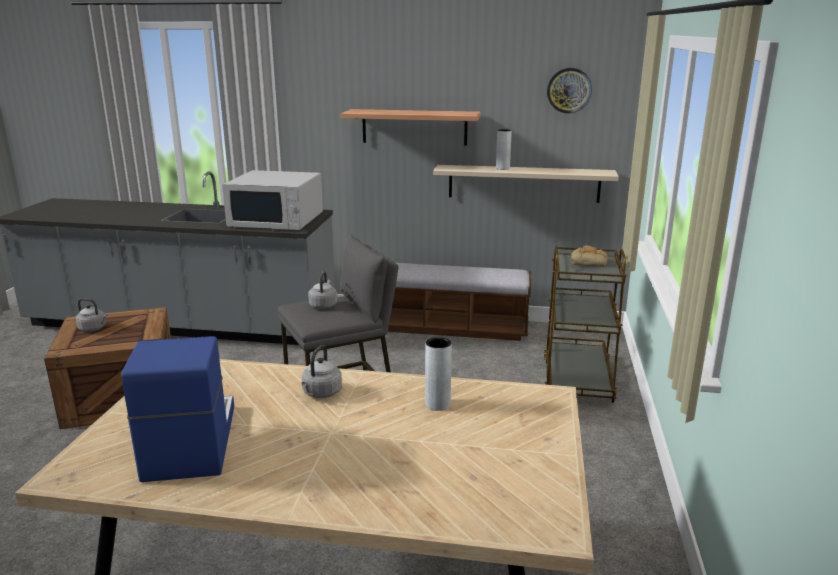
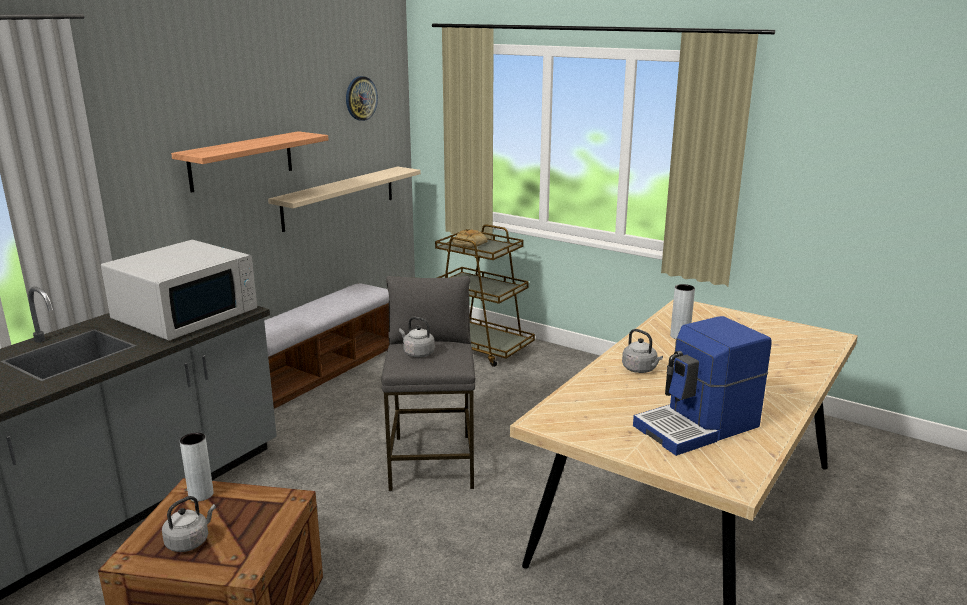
camera: 65 degrees left, 0 degrees up
(188, 442) = (698, 427): coffee machine -> coffee machine turned 45 degrees counterclockwise
(502, 168) = (332, 186): grey vase -> grey vase (201, 494)

